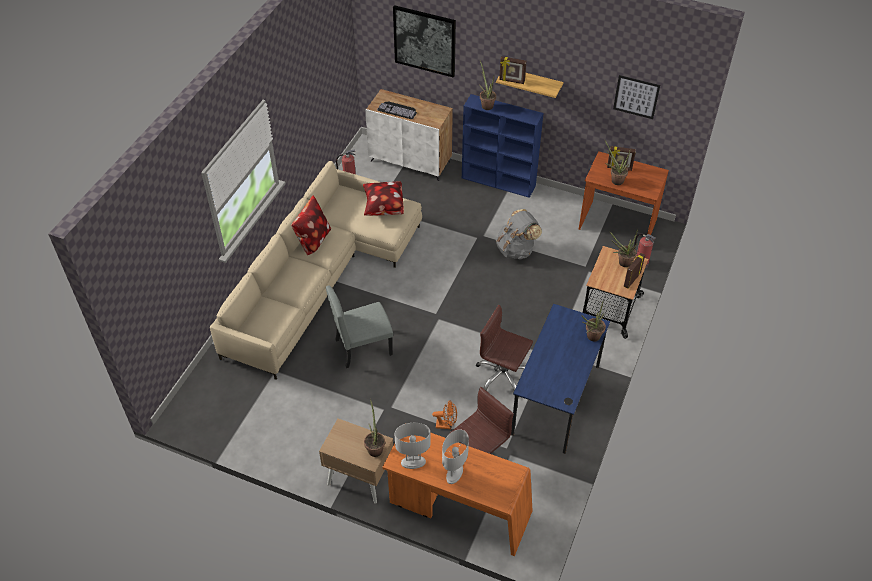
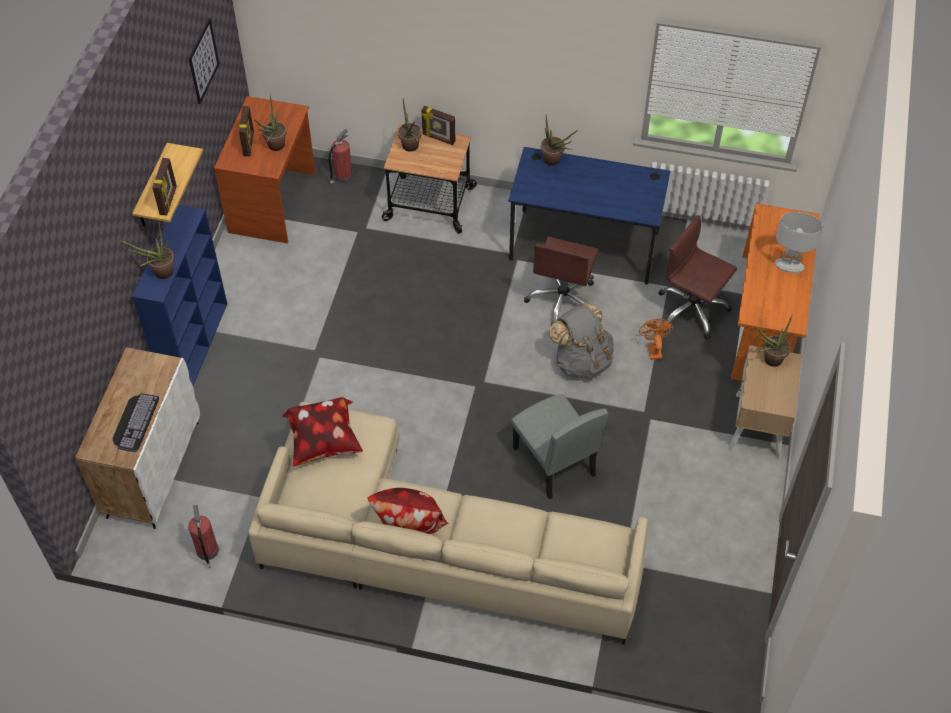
camera: 100 degrees left, 5 degrees up
(413, 463) = (790, 306): white table lamp -> none
(425, 41) = (75, 315): picture -> none
(516, 249) = (337, 308): grey backpack -> grey backpack (582, 360)

